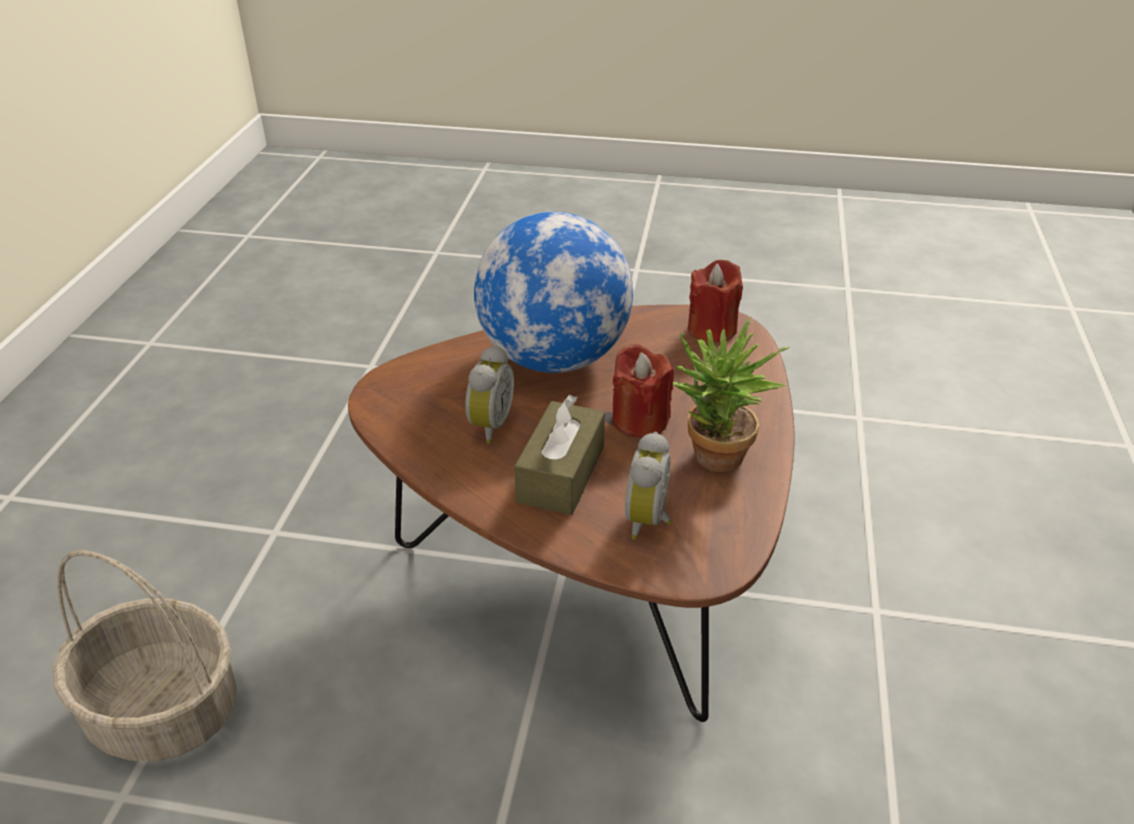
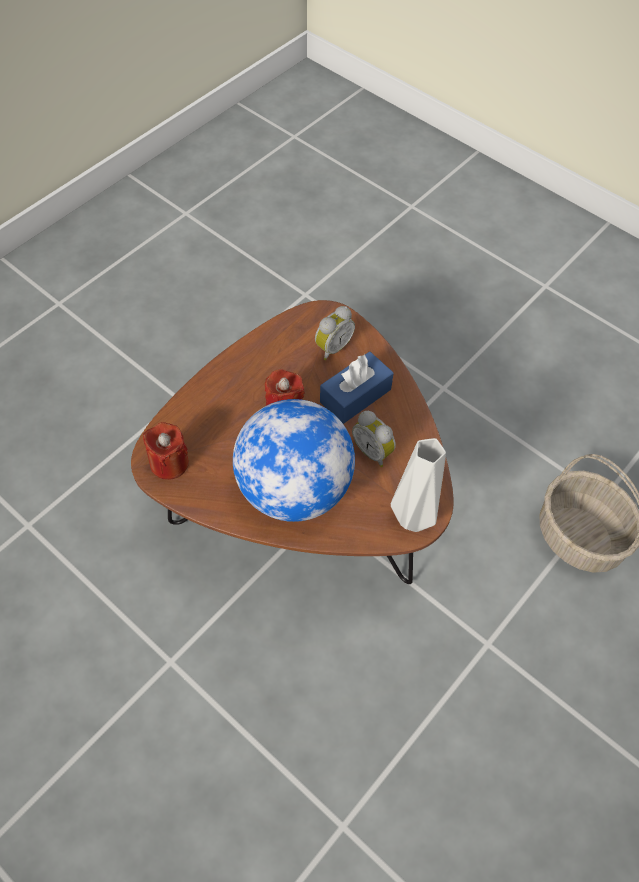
camera: 150 degrees left, 20 degrees up
(398, 385) = (411, 517): none -> grey vase
(488, 426) = (373, 451): alarm clock -> alarm clock turned 90 degrees counterclockwise
(561, 474) = (355, 396): brown tissue box -> blue tissue box
(714, 462) = (270, 363): potted plant -> none

